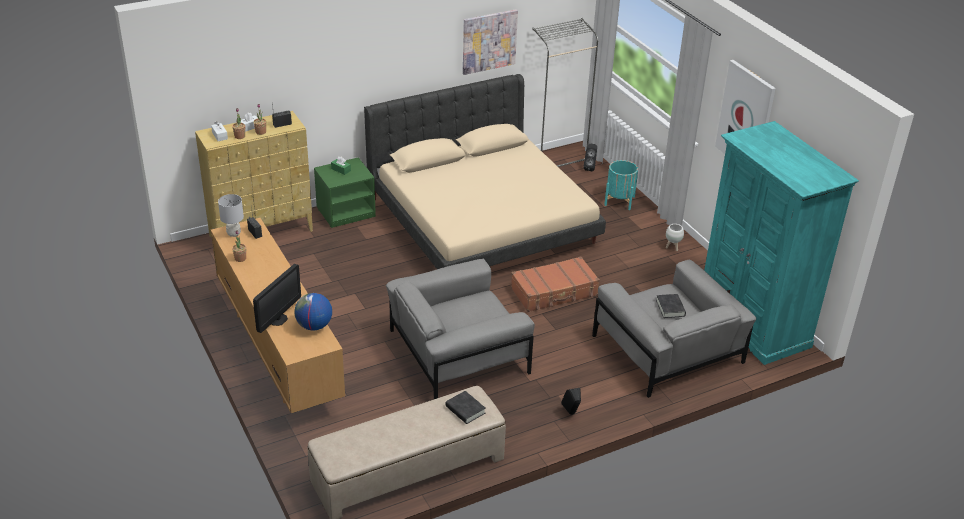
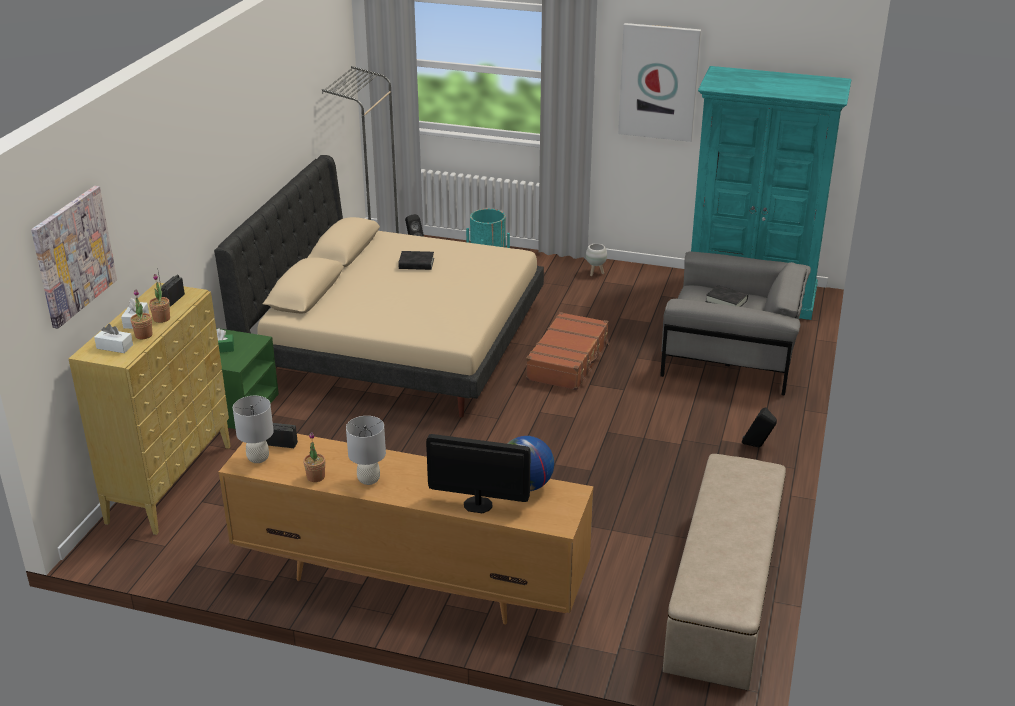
camera: 45 degrees left, 5 degrees down
(256, 275) = (368, 481): none -> grey table lamp
(278, 319) = (478, 505): monitor -> monitor turned 60 degrees counterclockwise
(458, 351) = (579, 461): grey armchair -> none
(465, 410) = (744, 479): black book -> black book (416, 264)
(489, 41) = (292, 119): picture -> picture (73, 255)

